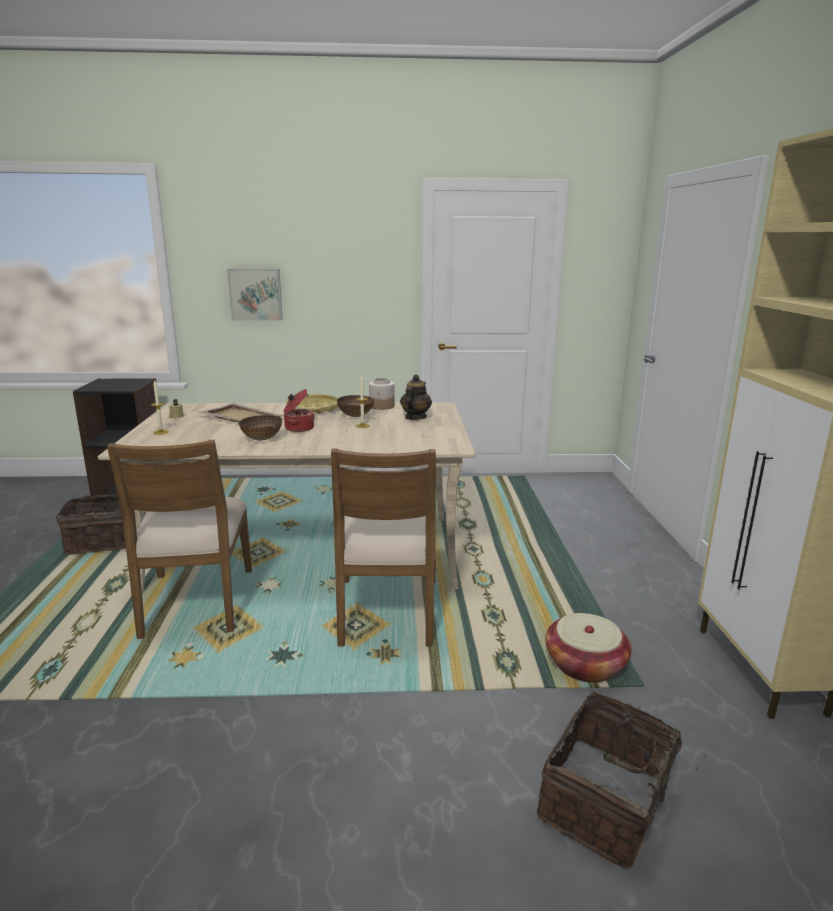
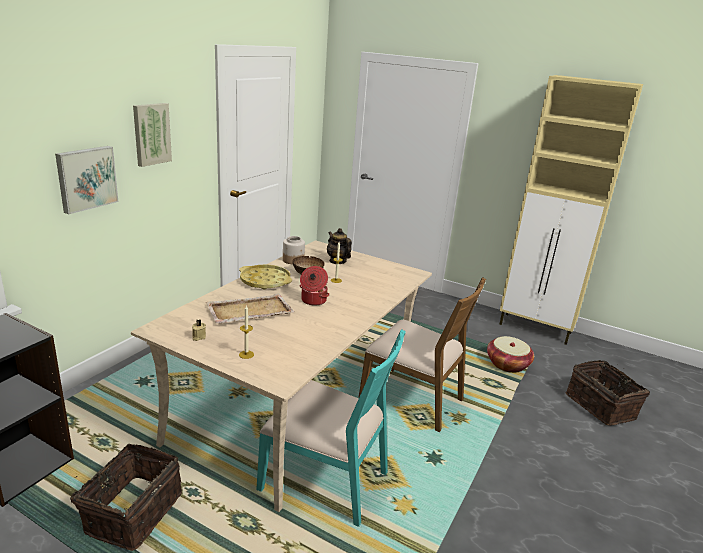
camera: 60 degrees left, 5 degrees up
(196, 603) = (326, 480): brown chair -> turquoise chair
(261, 439) = (326, 320): bowl -> none
(328, 264) = (151, 134): none -> picture

